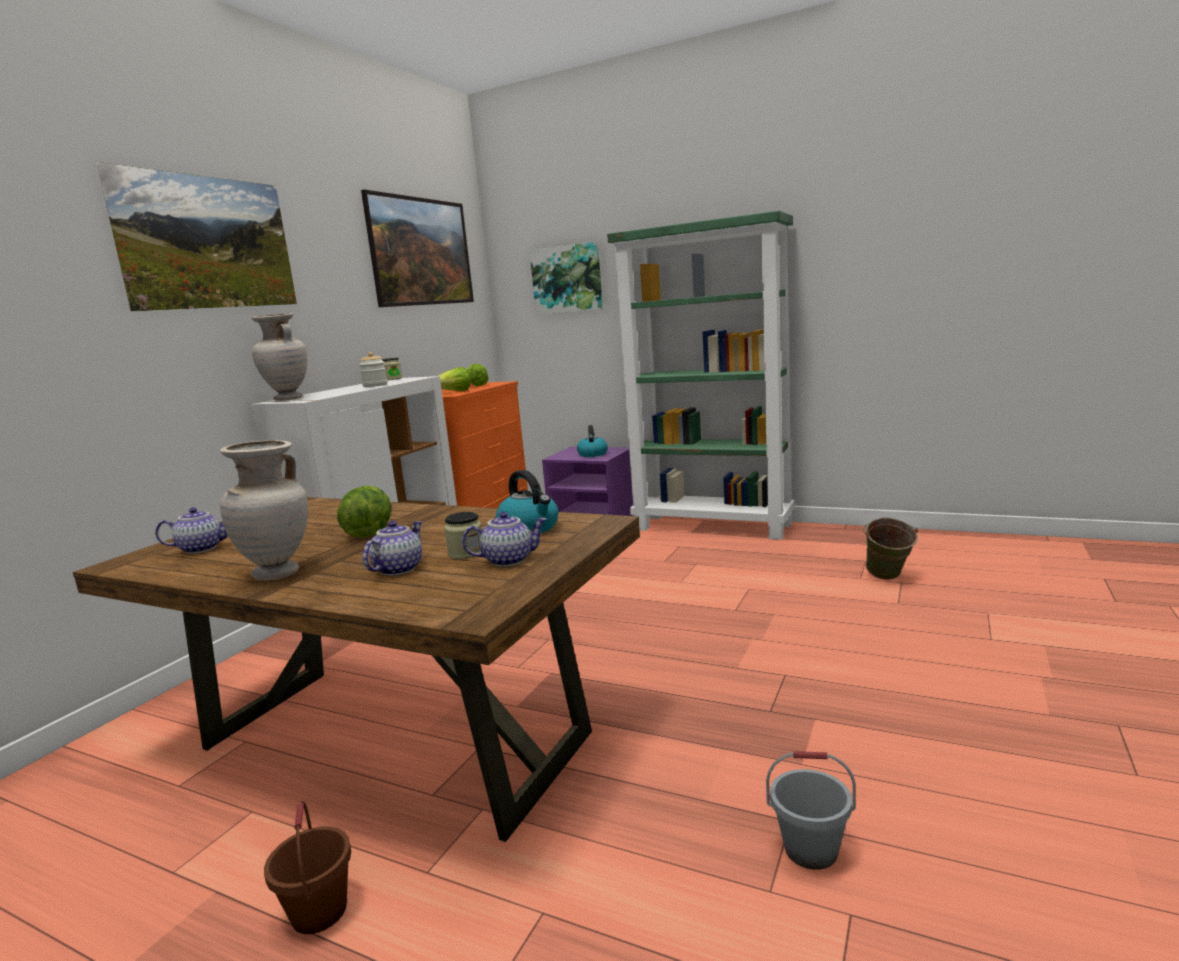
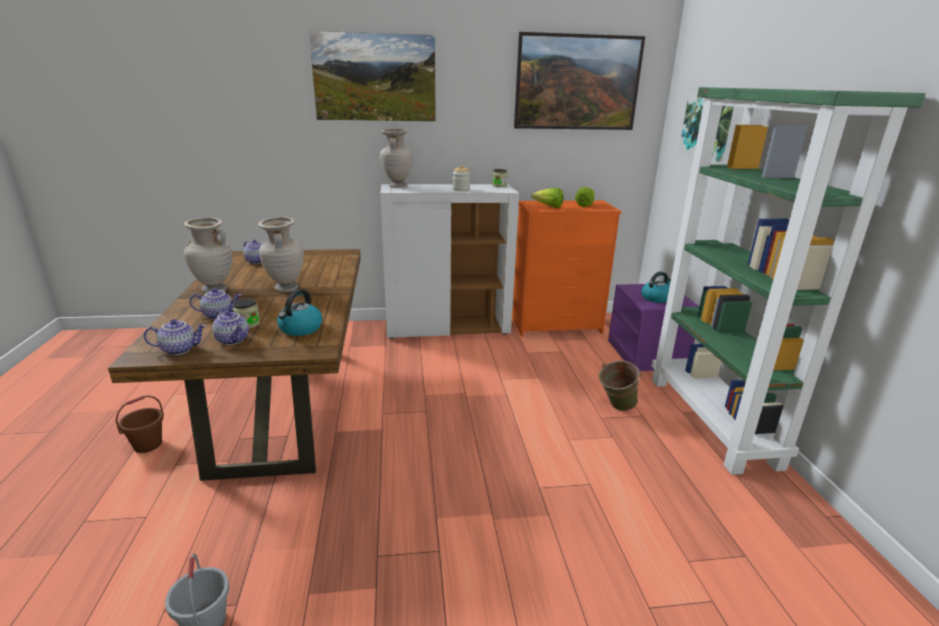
camera: 55 degrees right, 10 degrees up
(369, 533) = (285, 289): lettuce -> beige vase
(491, 589) = (180, 349): none -> teapot
(887, 578) = (710, 586): green bucket -> green bucket (615, 407)

